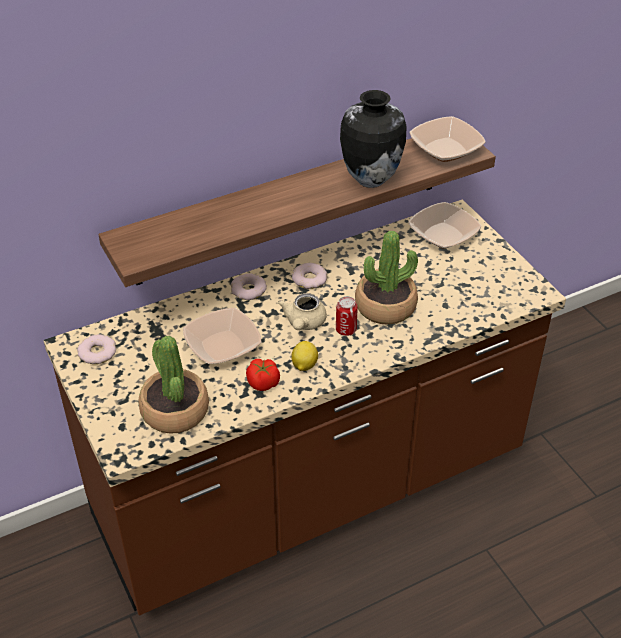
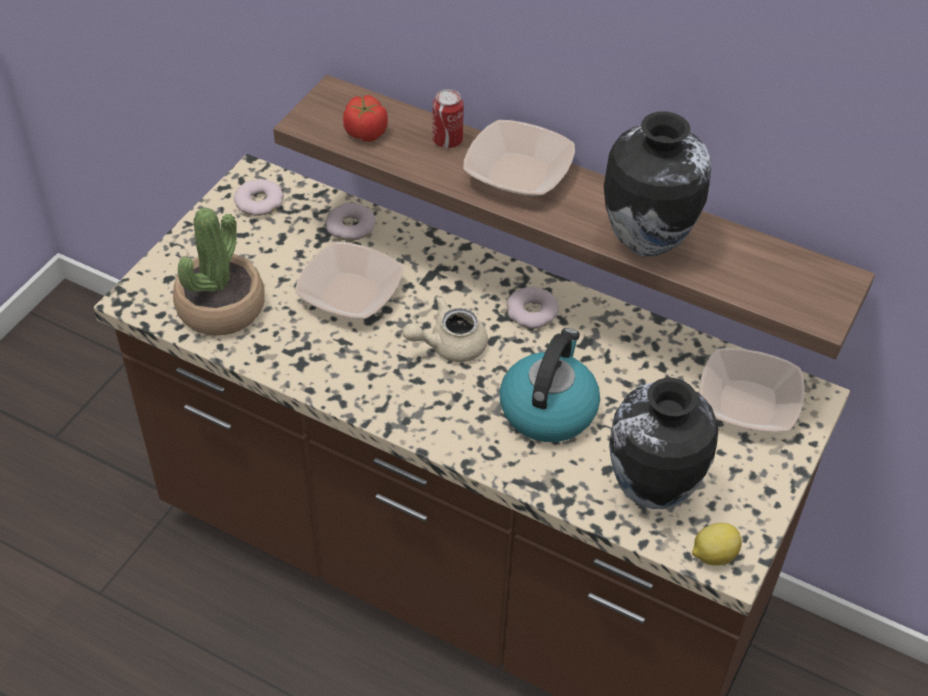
camera: 55 degrees right, 5 degrees up
(248, 290) = (462, 268): donut -> donut (350, 226)
(263, 383) = (319, 359): tomato -> tomato (366, 133)
(304, 365) = (377, 381): lemon -> lemon (713, 555)
(346, 330) = (471, 390): can -> can (447, 140)
(385, 306) = (548, 408): potted plant -> kettle
(445, 149) = (795, 286): bowl -> bowl (518, 174)
(472, 296) = (650, 491): none -> vase

